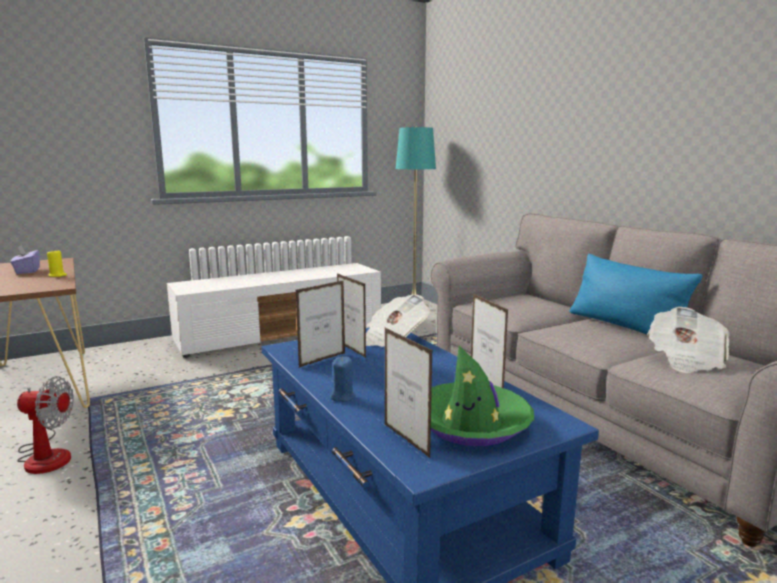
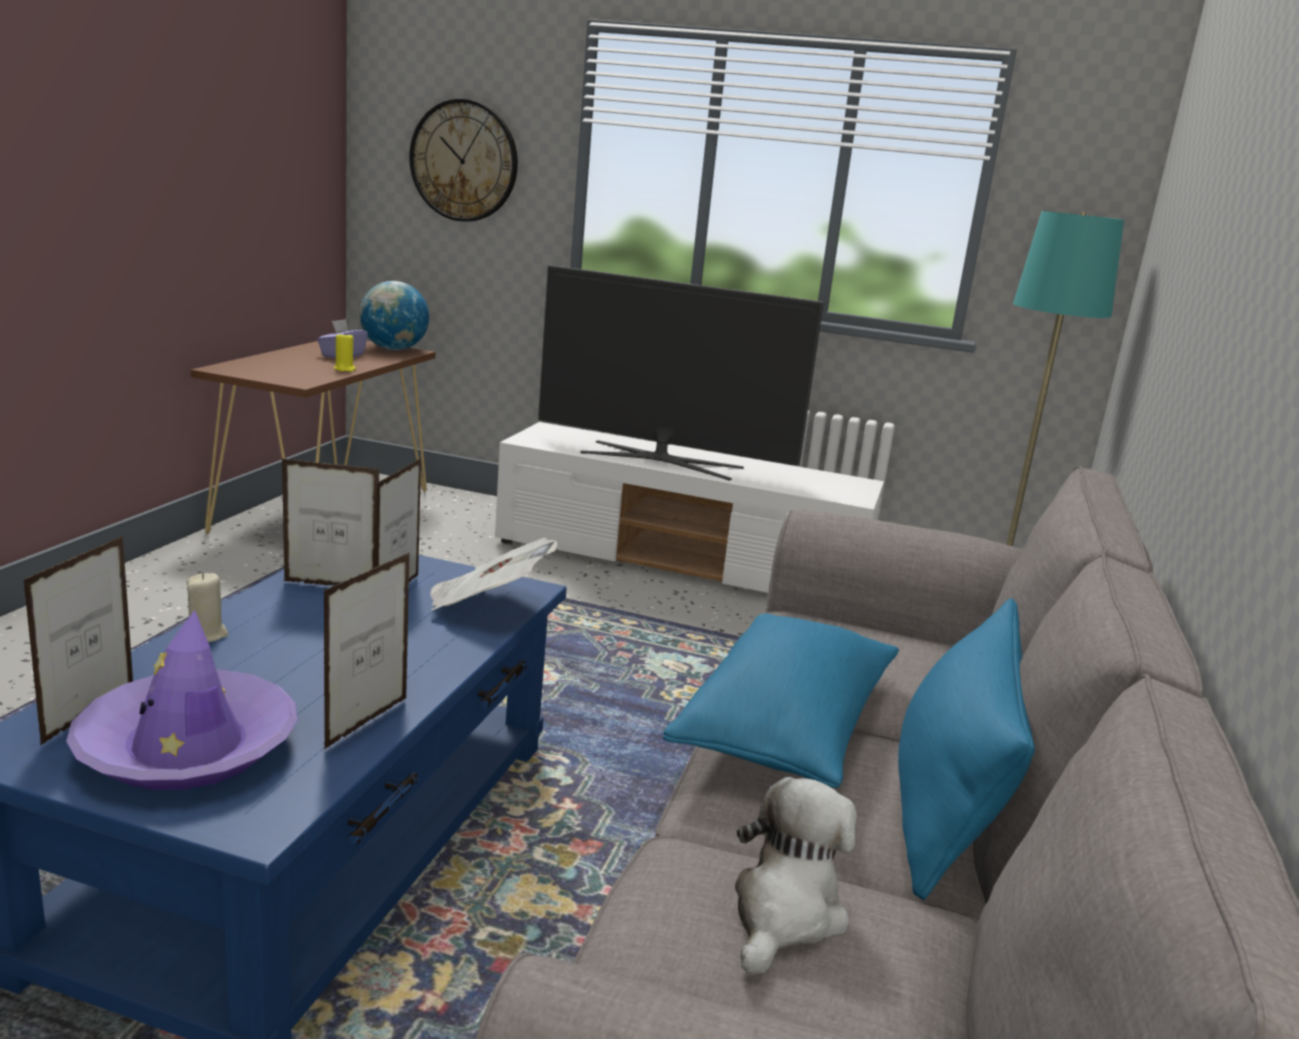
camera: 45 degrees right, 5 degrees up
(45, 262) = (393, 349): none -> globe
(46, 455) = (184, 586): fan -> none
(65, 128) = (464, 161): none -> wall clock
(267, 280) = (662, 460): none -> television
(342, 397) = (206, 635): blue candle -> beige candle
(471, 424) = (188, 747): green hat -> purple hat
(556, 329) = (786, 729): none -> blue pillow
(685, 360) = (784, 913): newspaper -> plush toy

